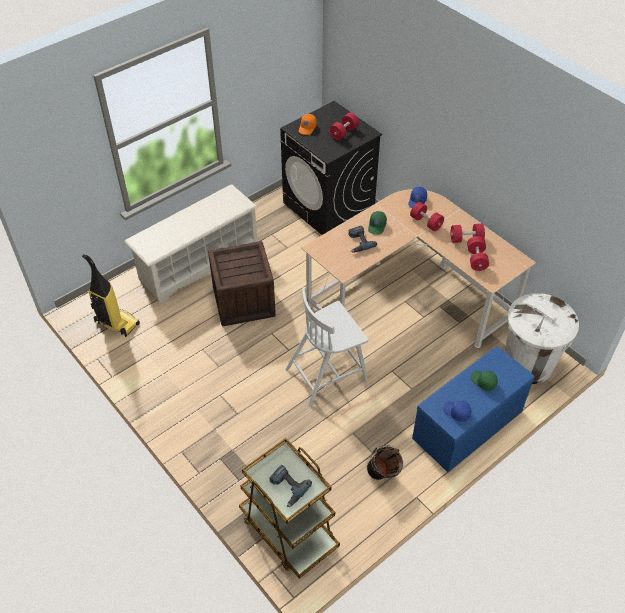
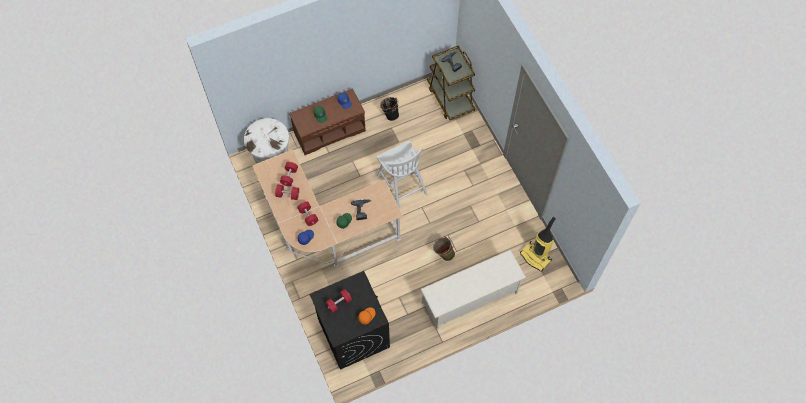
camera: 165 degrees left, 15 degrees up
(243, 301) = (443, 254): crate -> green bucket
(327, 373) = (401, 183): white chair -> white chair turned 75 degrees clockwise
(467, 426) = (329, 130): blue bench -> brown bench

